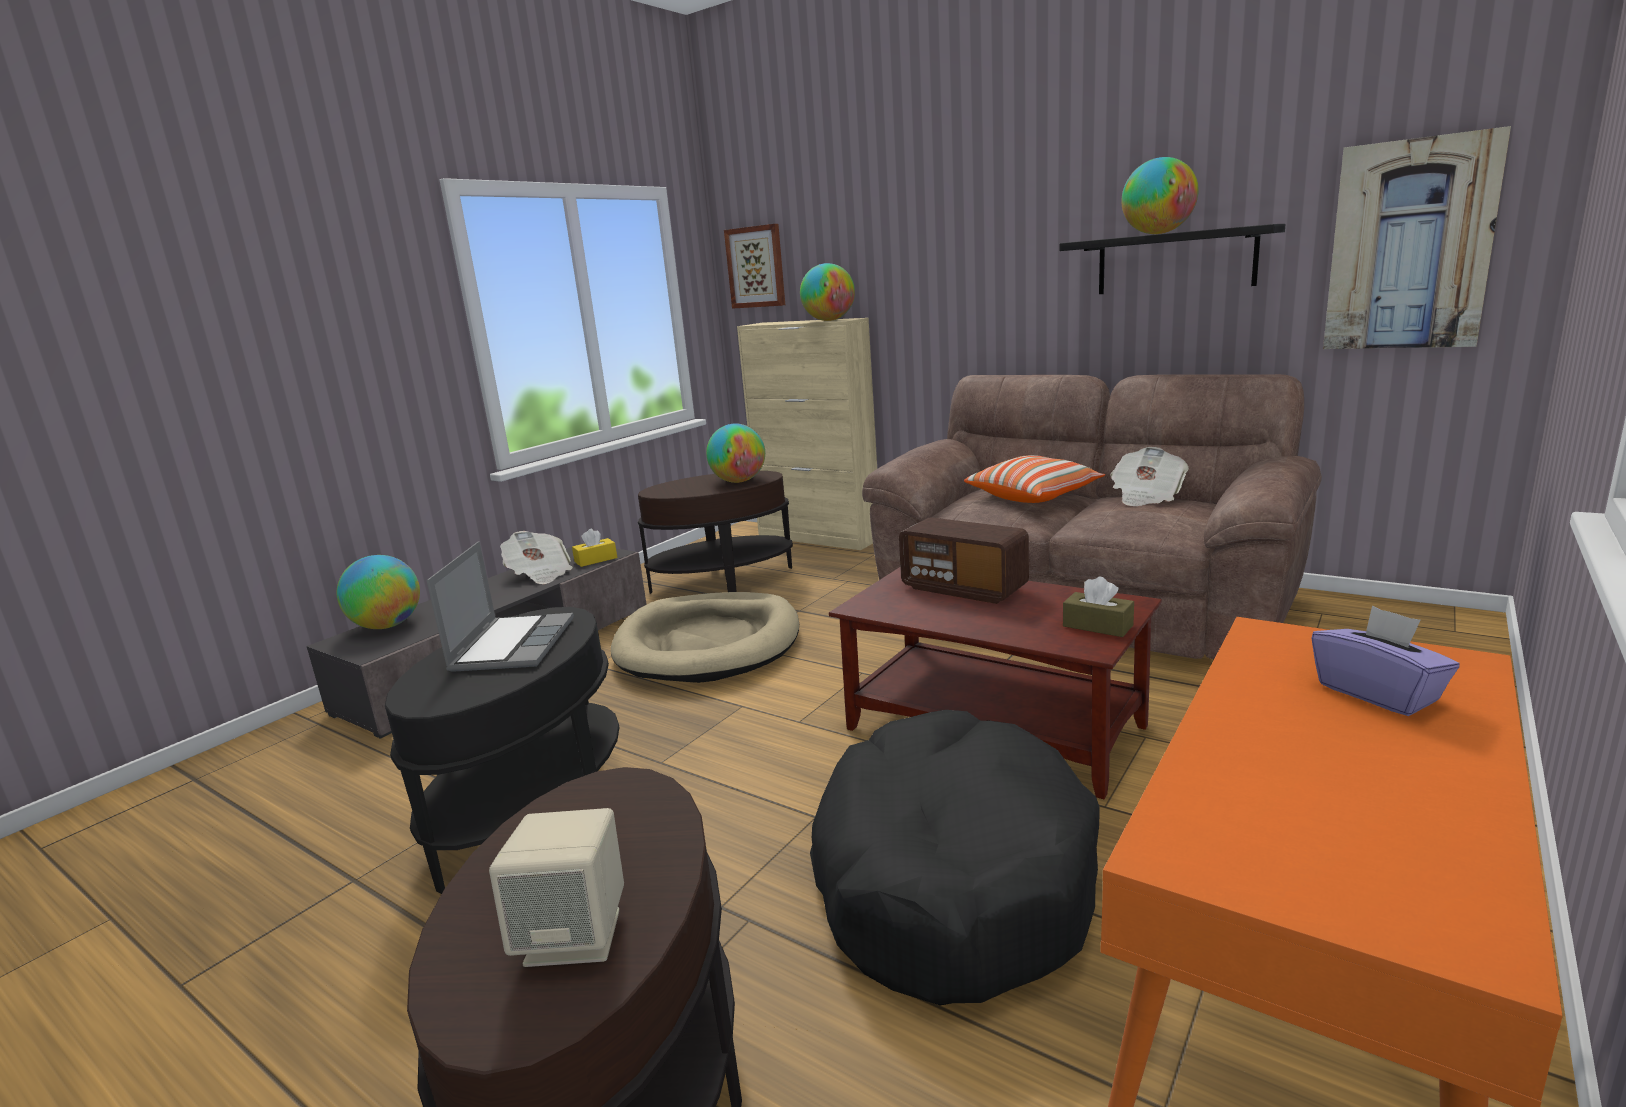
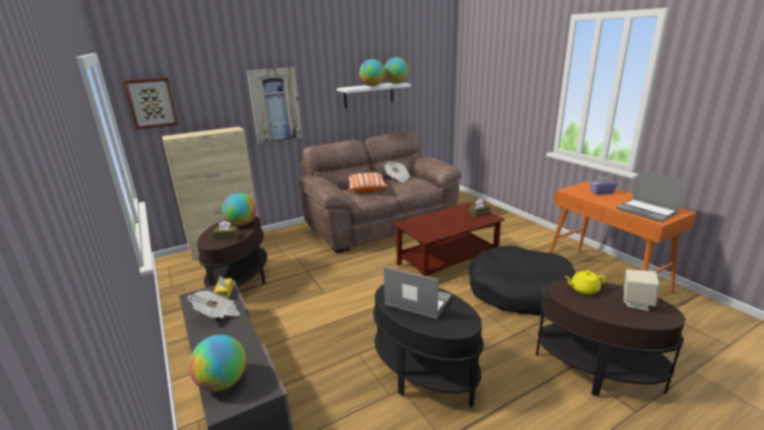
camera: 65 degrees left, 5 degrees up
(632, 823) = (583, 289): none -> yellow teapot
(685, 489) = (226, 237): none -> brown tissue box
(708, 644) = (311, 300): beige dog bed -> none
(829, 320) = (225, 130): globe -> globe (396, 83)
(964, 589) = (430, 220): radio -> none
(1175, 262) = (368, 95): black shelf -> white shelf
(1274, 819) = (647, 211): none -> laptop
(1409, 246) = (426, 89): picture -> picture (275, 105)

